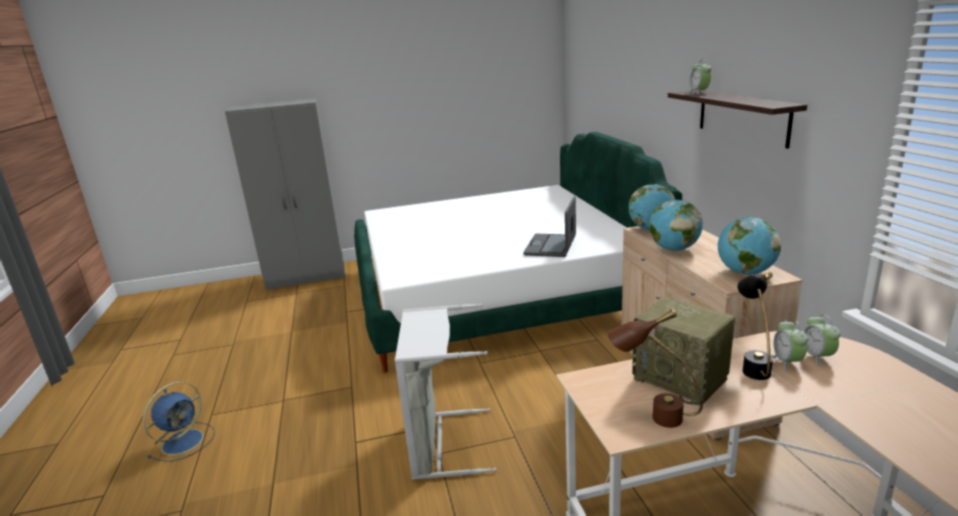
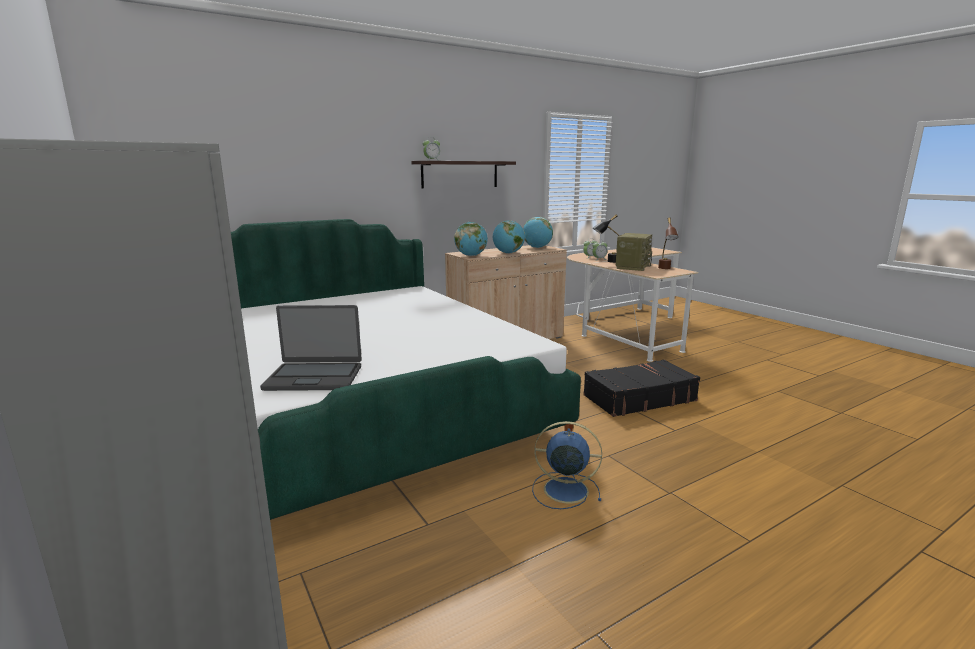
camera: 110 degrees left, 5 degrees down
(184, 441) = (802, 536): blue fan -> blue fan (563, 490)
(441, 444) = (638, 398): grey laundry basket -> black suitcase
(551, 246) = (428, 306): laptop -> laptop (314, 377)

